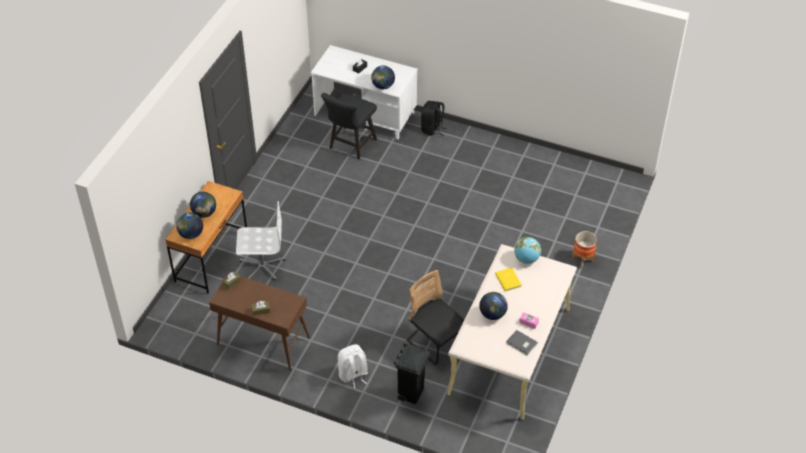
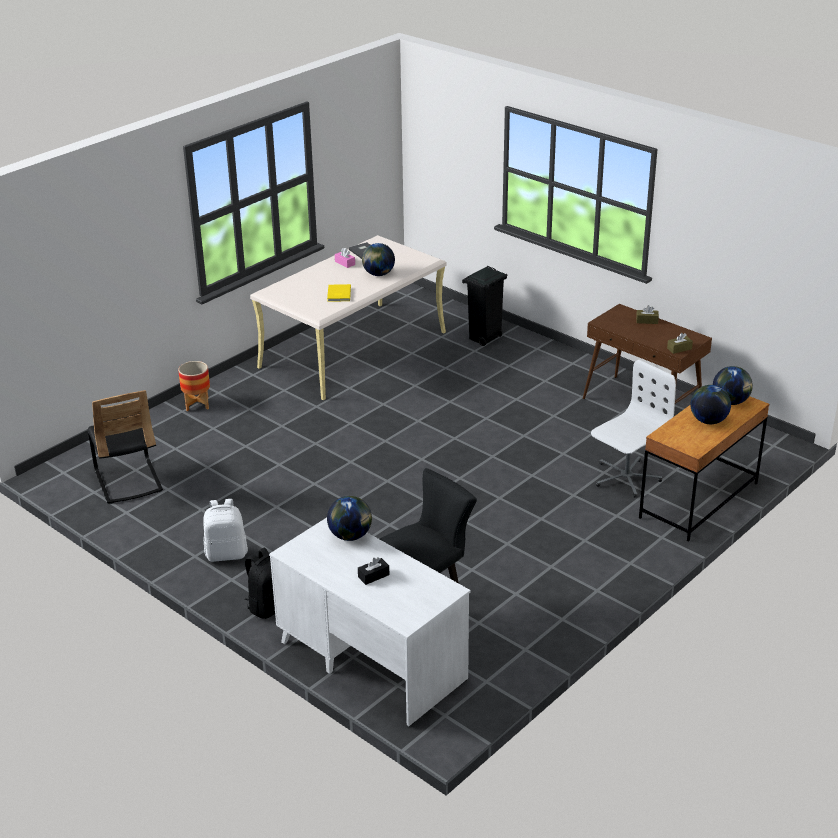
camera: 160 degrees left, 15 degrees down
(262, 266) = (625, 477): white office chair -> white office chair turned 120 degrees clockwise
(353, 375) = (542, 362): white backpack -> white backpack (226, 554)
(435, 343) = (433, 369): black chair -> black chair (128, 481)
(526, 259) = (302, 305): globe -> none

